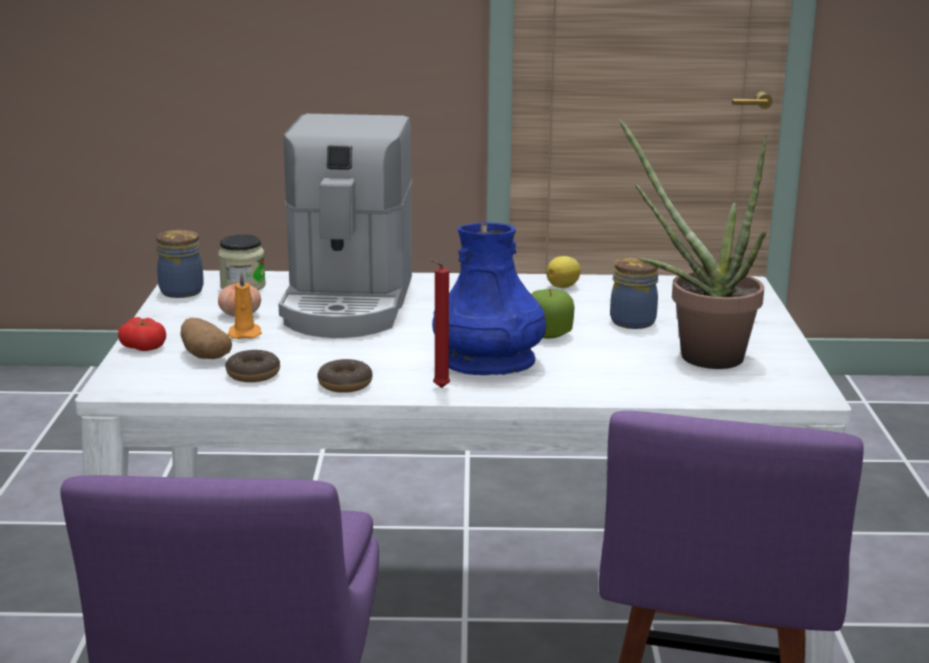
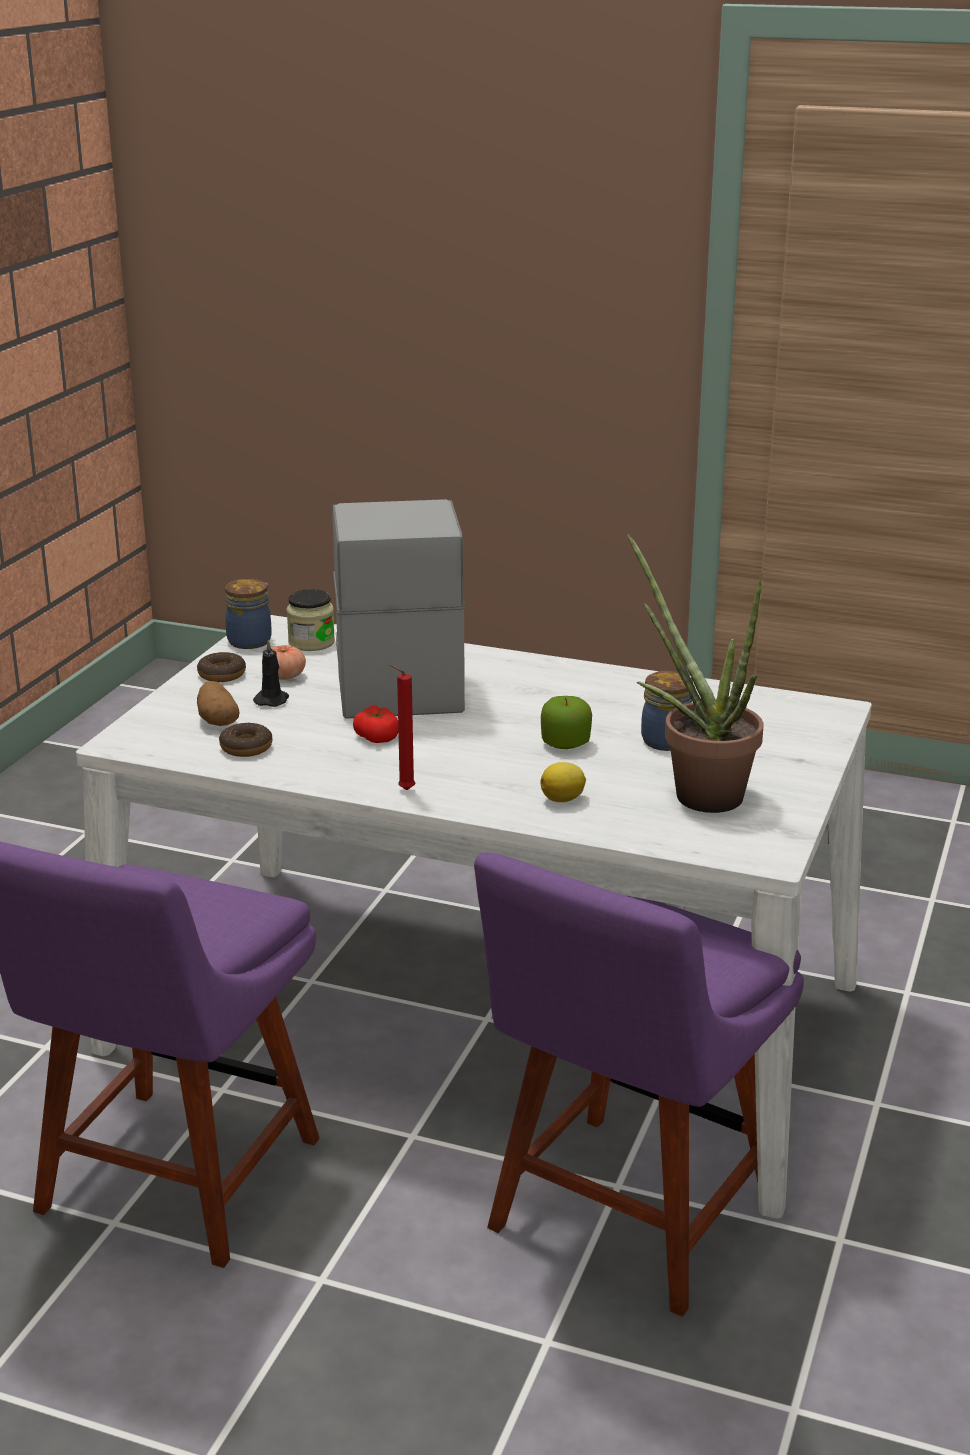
camera: 20 degrees right, 5 degrees up
(143, 347) = (171, 702): tomato -> tomato (377, 737)
(244, 333) = (272, 700): orange candle -> black candle
(345, 384) = (320, 772): donut -> donut (222, 674)
(348, 303) = (396, 678): coffee machine -> coffee machine turned 150 degrees clockwise
(489, 363) = (475, 769): blue vase -> none
(563, 287) = (633, 686): lemon -> lemon (563, 799)

